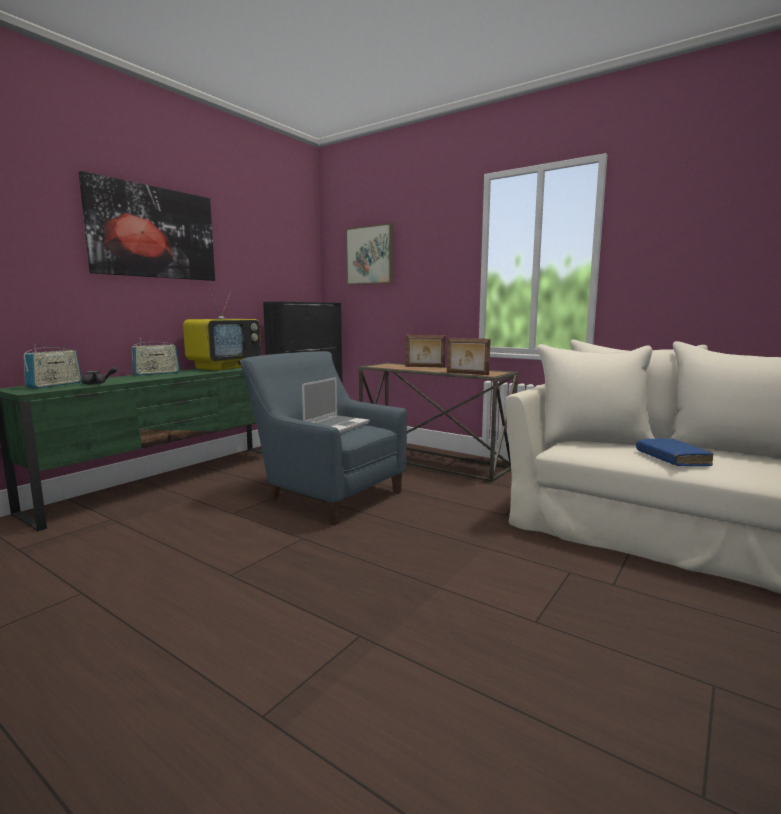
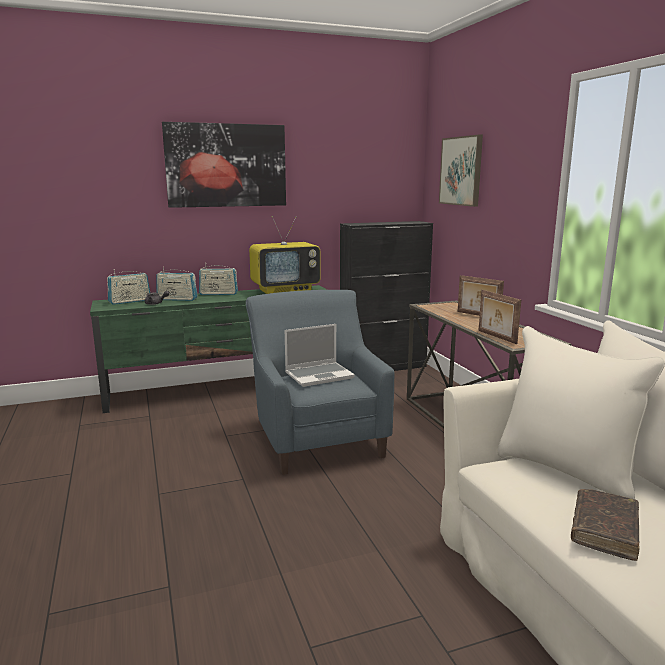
camera: 35 degrees right, 5 degrees up
(116, 379) = (177, 299): none -> radio
(672, 459) = (604, 530): blue book -> brown book

